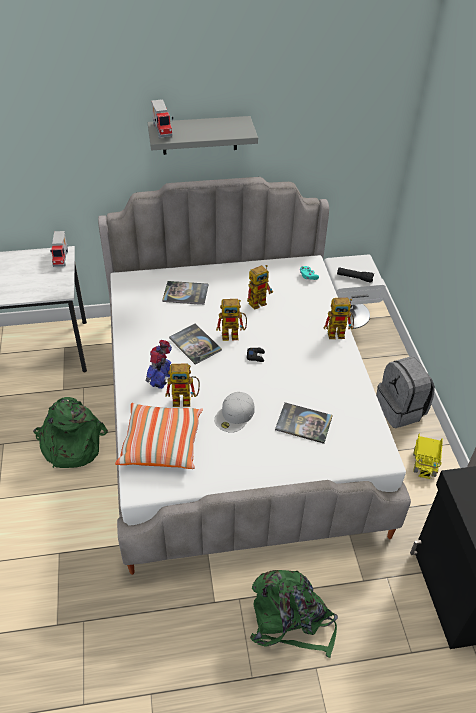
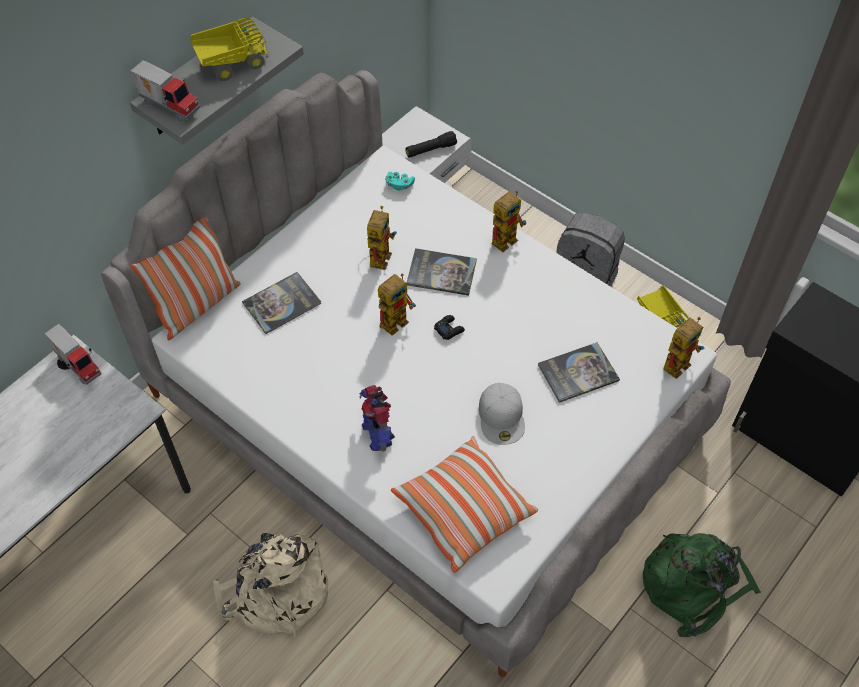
camera: 40 degrees left, 10 degrees up
(70, 445) = (276, 593): green backpack -> beige backpack
(146, 271) = (197, 305): none -> pillow
(186, 400) = (432, 439): toy robot -> toy robot (678, 361)
(195, 344) = (367, 362): book -> book (441, 272)
(213, 128) = (231, 64): none -> toy truck

